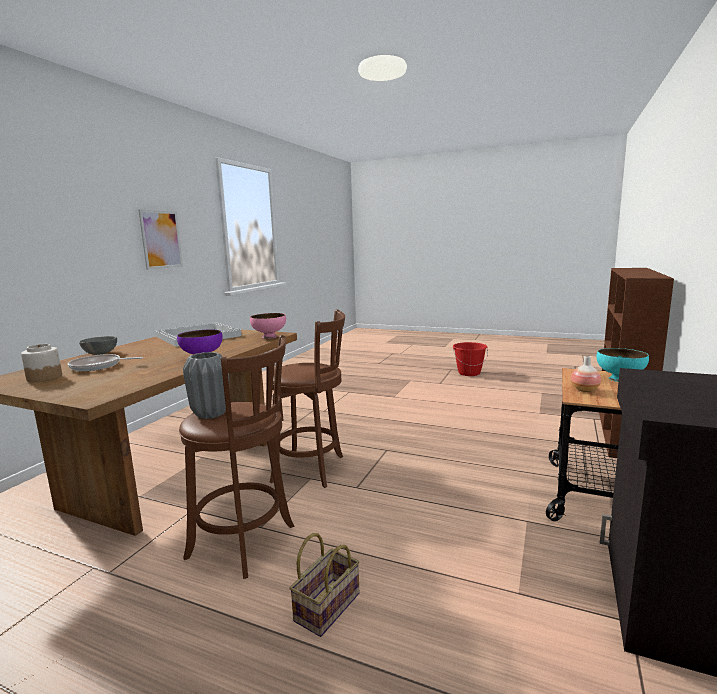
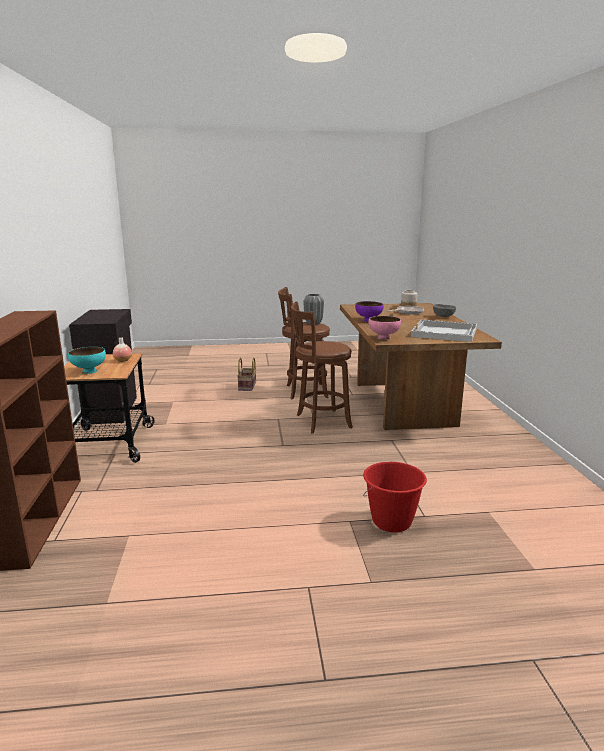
camera: 150 degrees right, 5 degrees up
(161, 239) = (571, 247): picture -> none
(469, 373) = (269, 666): red bucket -> red bucket (392, 522)

